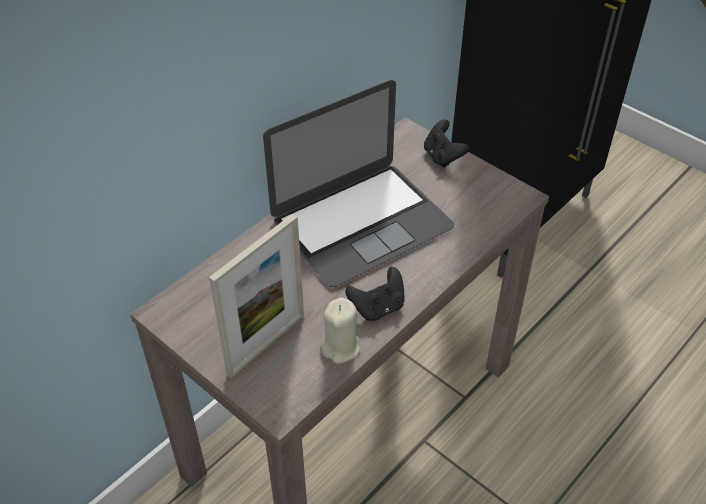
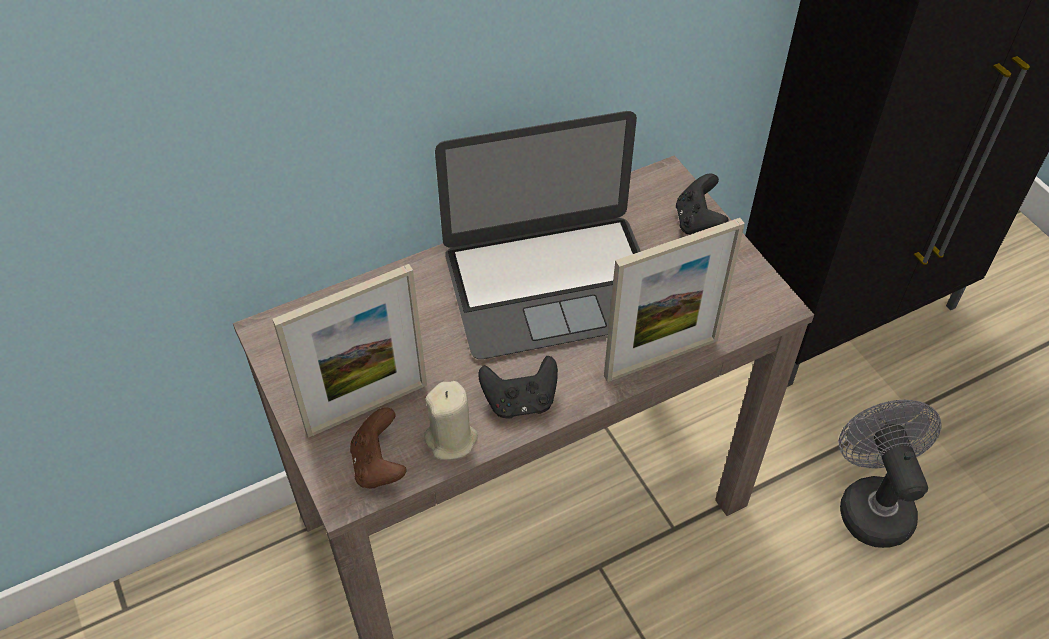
camera: 20 degrees right, 5 degrees up
(295, 381) = (379, 465): none -> brown game controller
(462, 251) = (661, 358): none -> picture frame
(590, 338) = (871, 503): none -> grey fan

